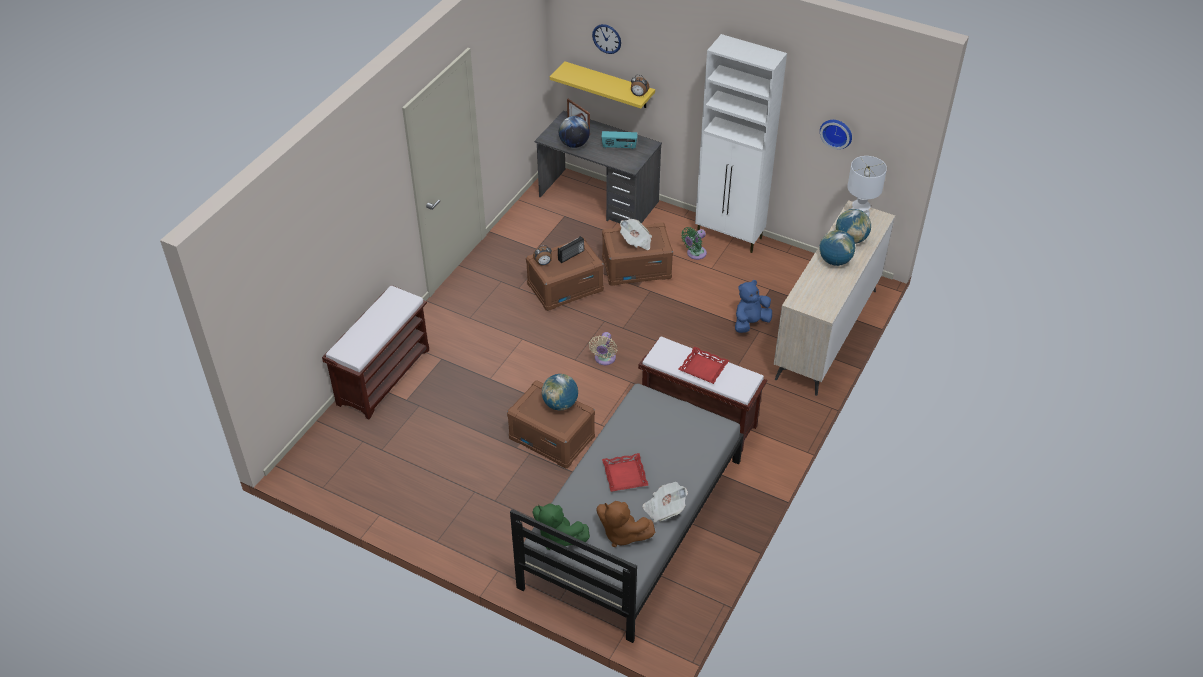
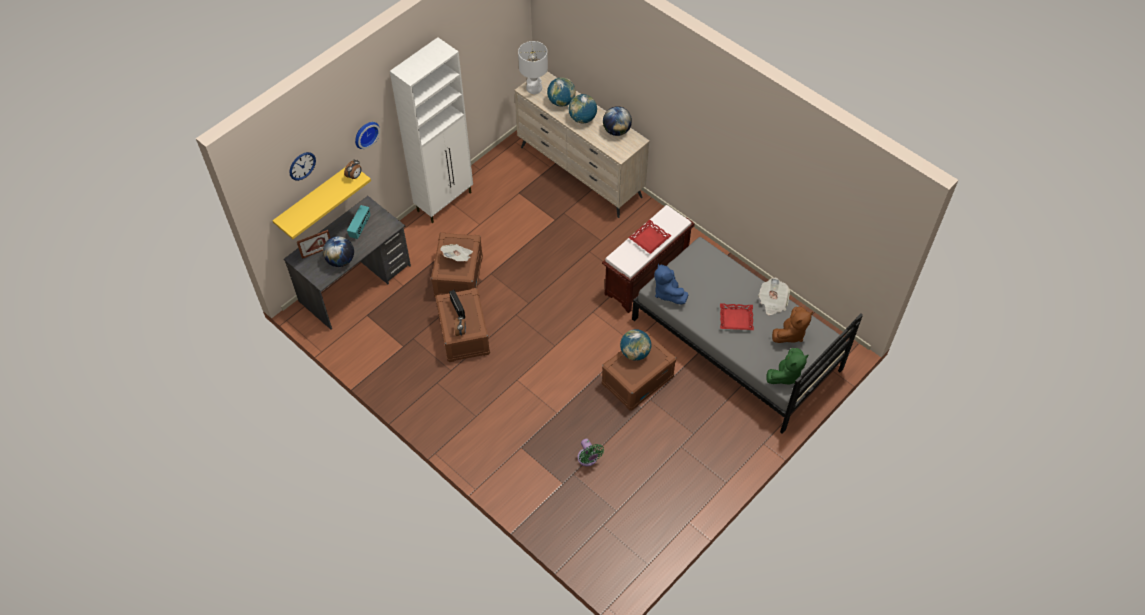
camera: 75 degrees left, 10 degrees up
(384, 376) = (527, 497): brown bench -> none
(604, 359) = (561, 324): beige fan -> none
(694, 254) = (457, 231): green fan -> green fan (588, 459)
(750, 323) = (552, 216): blue plush toy -> blue plush toy (667, 292)
(831, 292) = (616, 131): none -> globe
(837, 132) = (481, 57): wall clock -> wall clock (365, 133)

